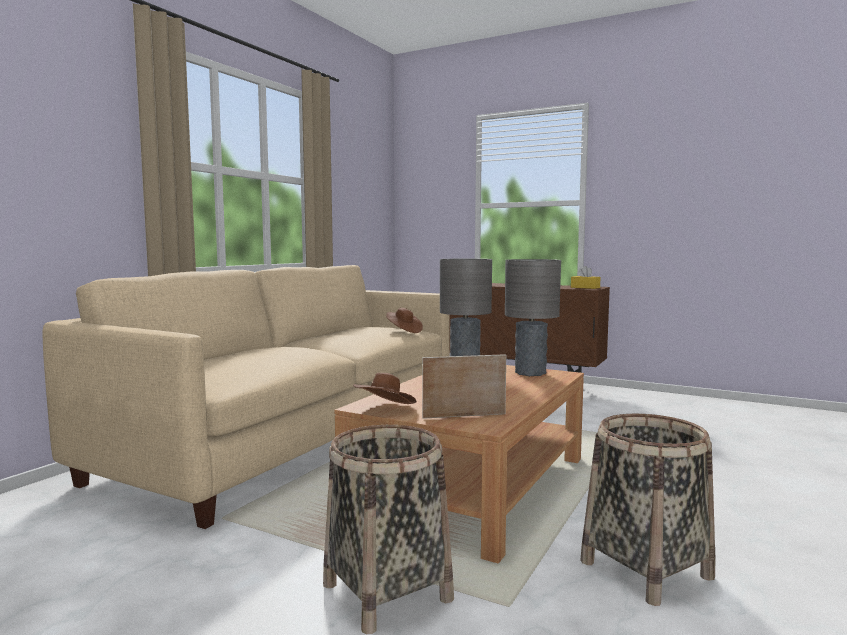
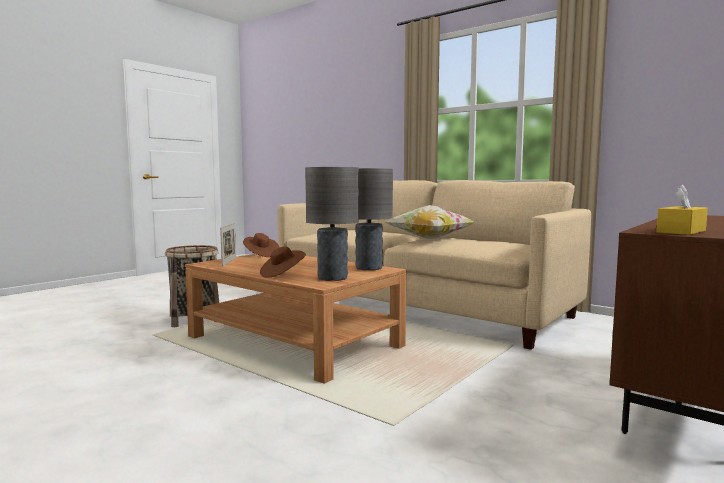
camera: 100 degrees right, 0 degrees up
(344, 339) = (429, 238): none -> pillow
(404, 331) = (487, 247): brown hat -> brown hat (282, 274)
(646, 569) = (132, 366): basket -> none

